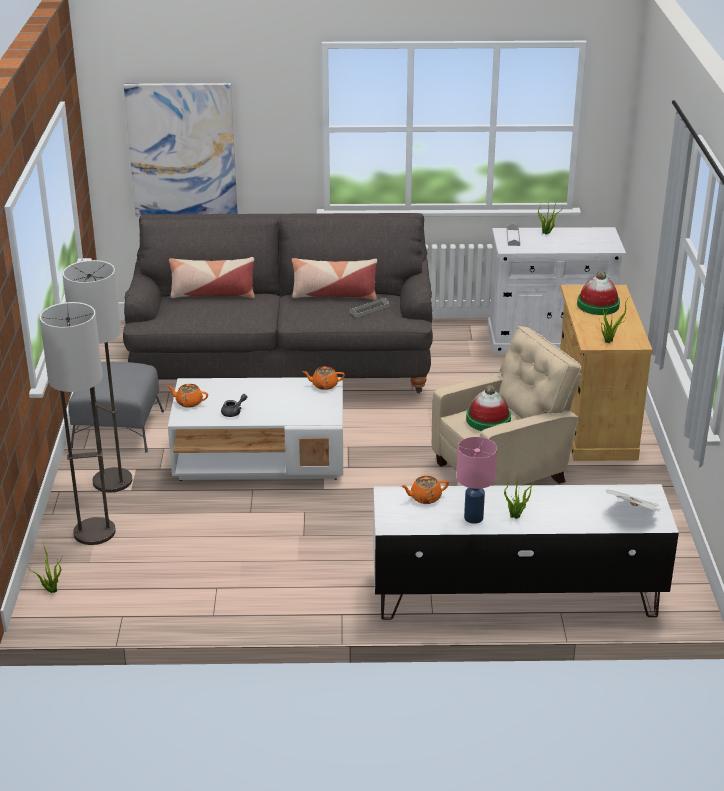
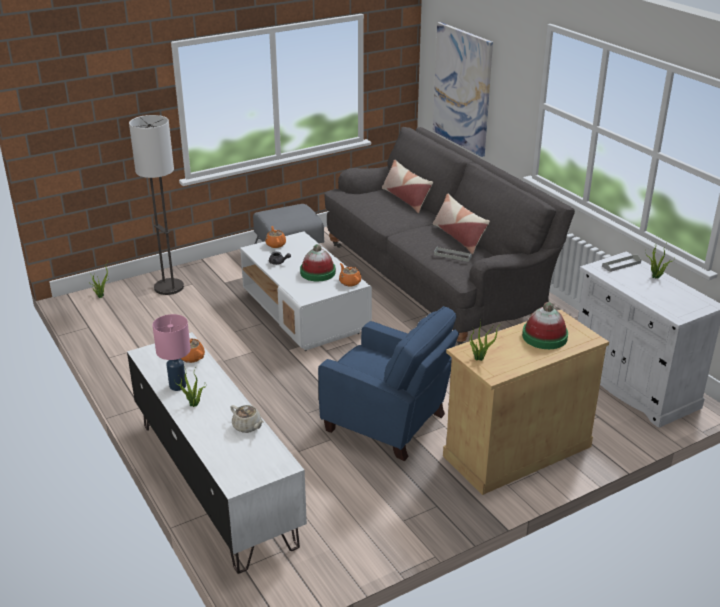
camera: 60 degrees right, 0 degrees up
(112, 481) = (228, 273): floor lamp -> none
(488, 420) = (367, 363): hat -> hat (318, 272)
(503, 472) = (388, 423): beige armchair -> blue armchair
(576, 495) = (247, 426): none -> beige teapot
(634, 513) = (242, 465): newspaper -> none

